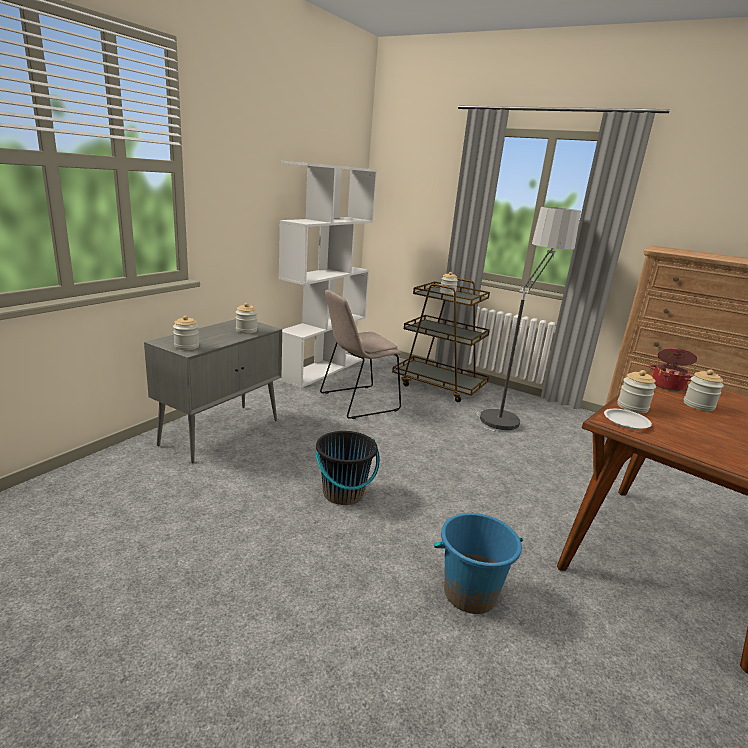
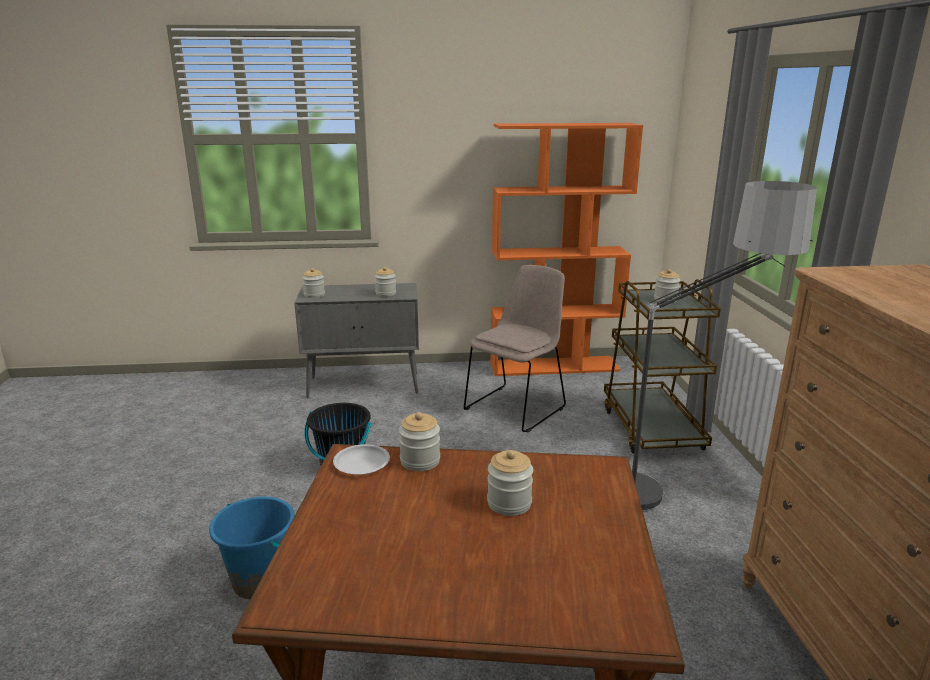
camera: 55 degrees right, 0 degrees up
(322, 369) = (554, 366): white bookcase -> orange bookcase
(356, 402) = (516, 407): beige chair -> beige chair turned 105 degrees clockwise
(668, 385) = (562, 474): cooking pot -> none

